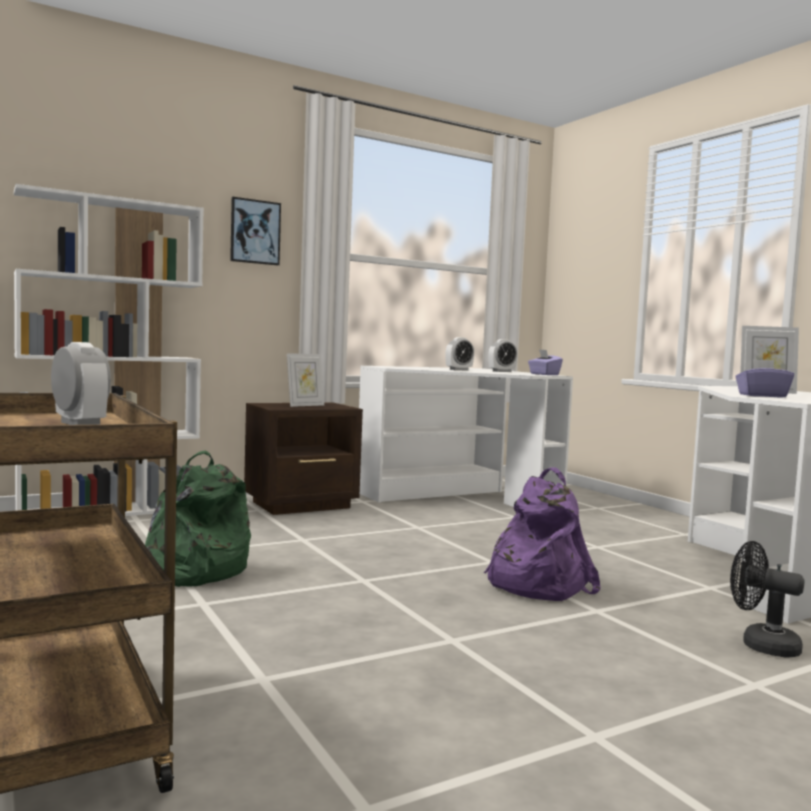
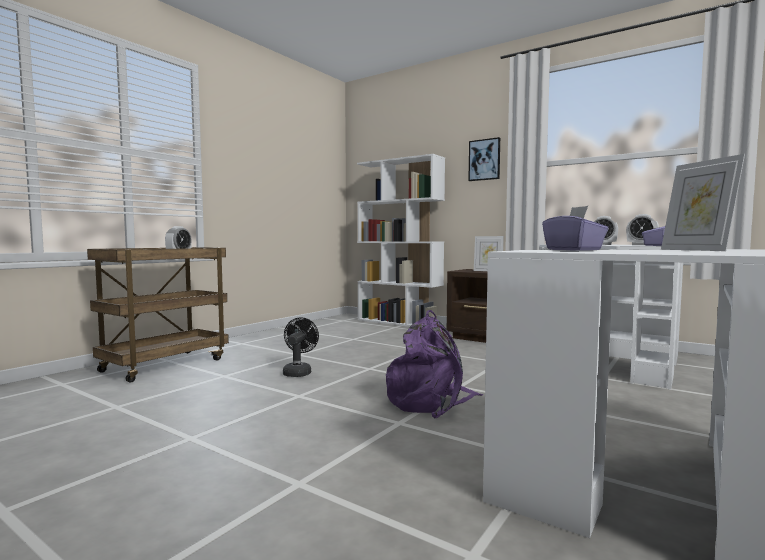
camera: 65 degrees right, 0 degrees up
(189, 572) = (335, 346): green backpack -> none
(761, 645) = (397, 486): black fan -> black fan (298, 372)

